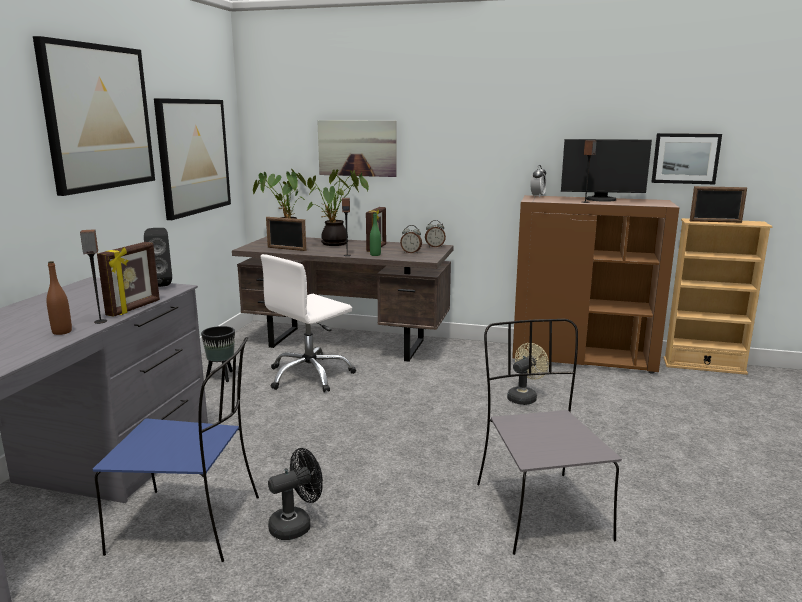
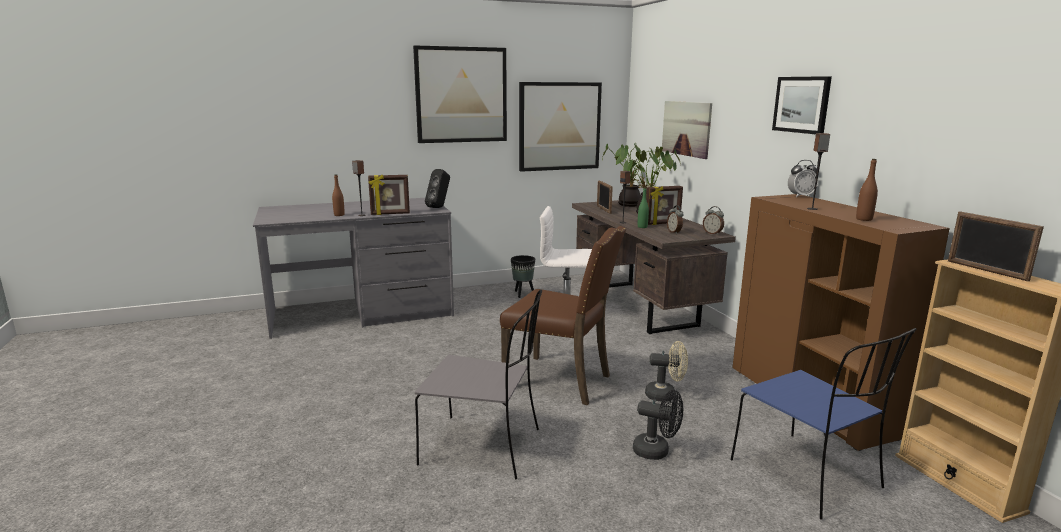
camera: 55 degrees right, 0 degrees up
(190, 525) = (357, 348): blue chair -> blue chair (808, 476)
(296, 525) = (382, 373): black fan -> black fan (657, 451)
(450, 428) = (560, 381): none -> brown chair
(539, 509) = (484, 447): grey chair -> grey chair turned 60 degrees clockwise
(601, 199) = (850, 211): monitor -> none
(631, 203) = (864, 219): none -> brown bottle
(685, 158) = (980, 171): picture -> picture (801, 104)

